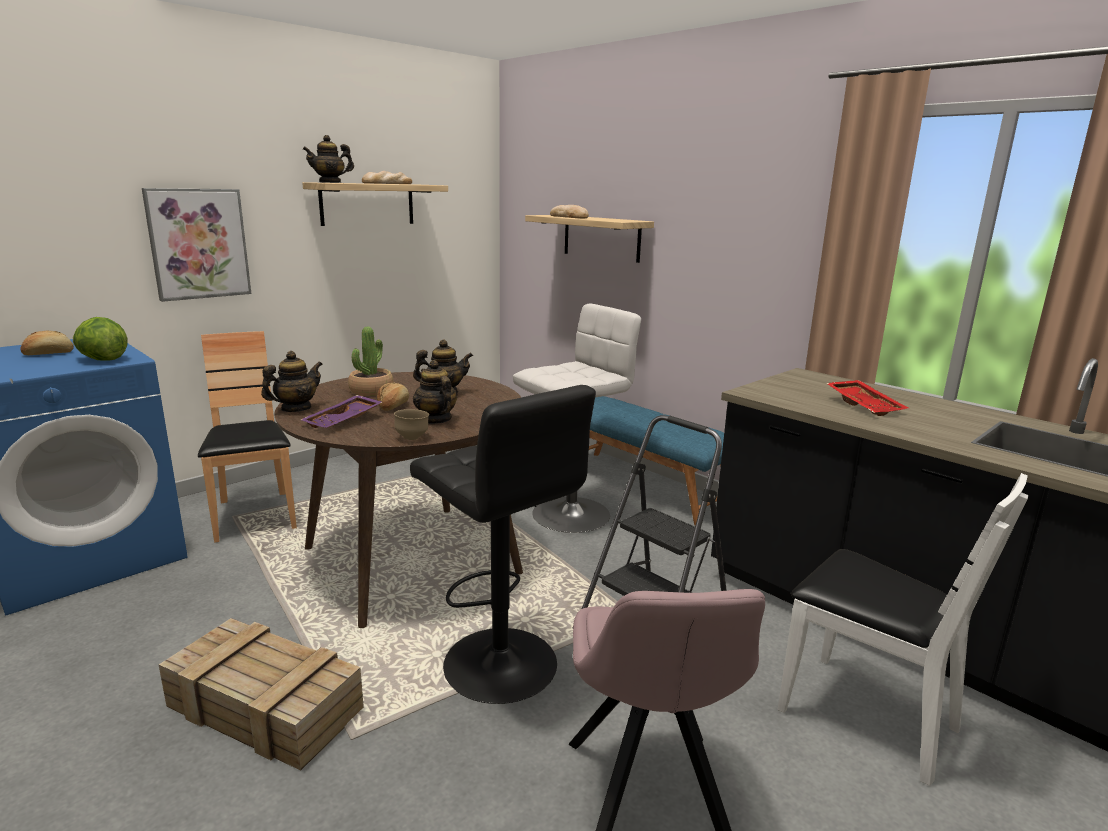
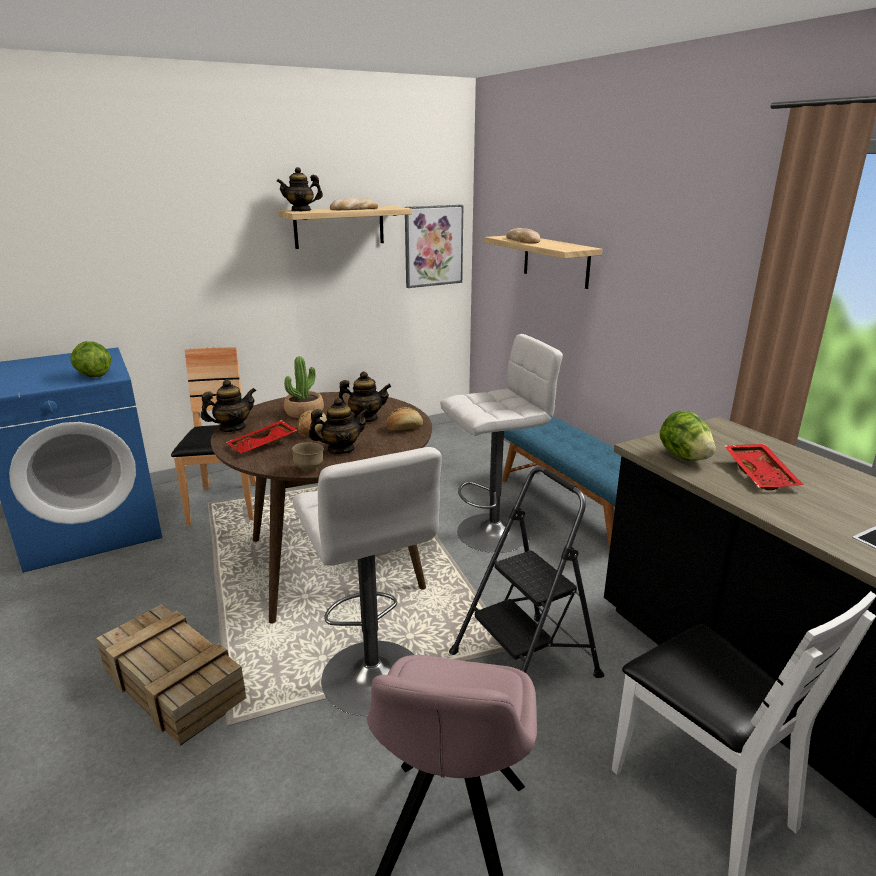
camera: 15 degrees right, 5 degrees up
(48, 354) = (59, 367): bread -> bread (404, 428)
(198, 244) = (187, 269): picture -> picture (433, 246)
(344, 421) = (263, 445): purple tray -> red tray
(435, 419) = (340, 449): teapot -> teapot turned 90 degrees clockwise
(500, 665) = (371, 678): black stool -> white stool
(791, 397) = (684, 457): none -> lettuce

